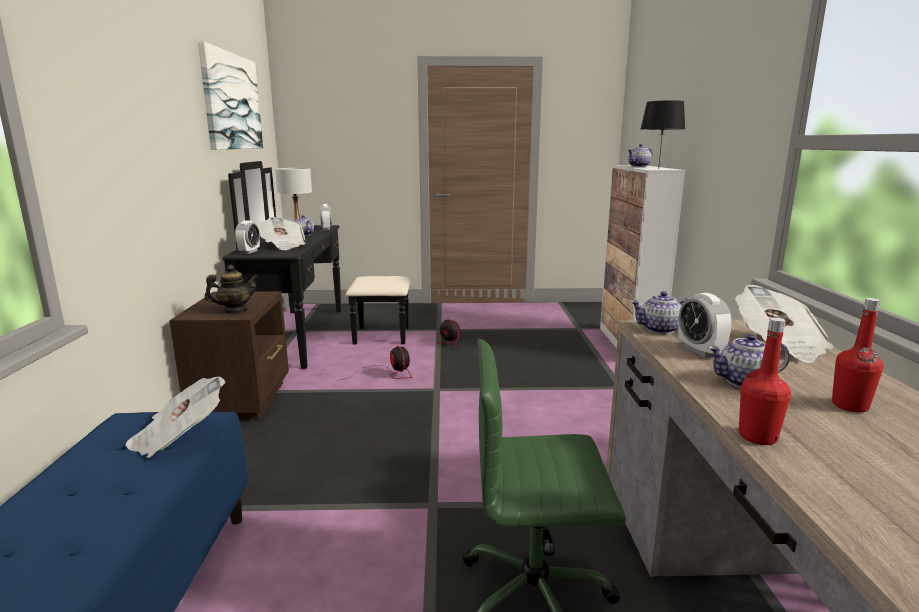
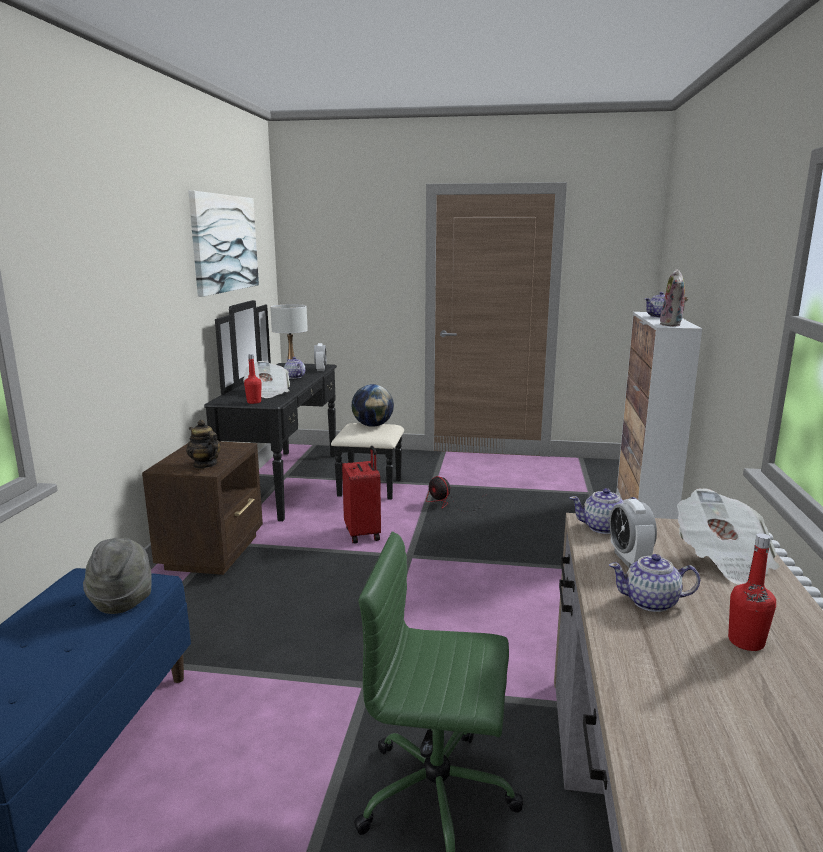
camera: 10 degrees right, 0 degrees up
(179, 438) = (122, 600): newspaper -> grey hat
(235, 310) = (205, 465): teapot -> teapot turned 120 degrees counterclockwise
(249, 252) = (231, 399): alarm clock -> none
(382, 277) = (373, 425): none -> globe
(387, 374) = (363, 533): fan -> red suitcase
(658, 169) = (672, 325): black table lamp -> plush toy
(757, 437) = (619, 668): red bottle -> red bottle (254, 402)

